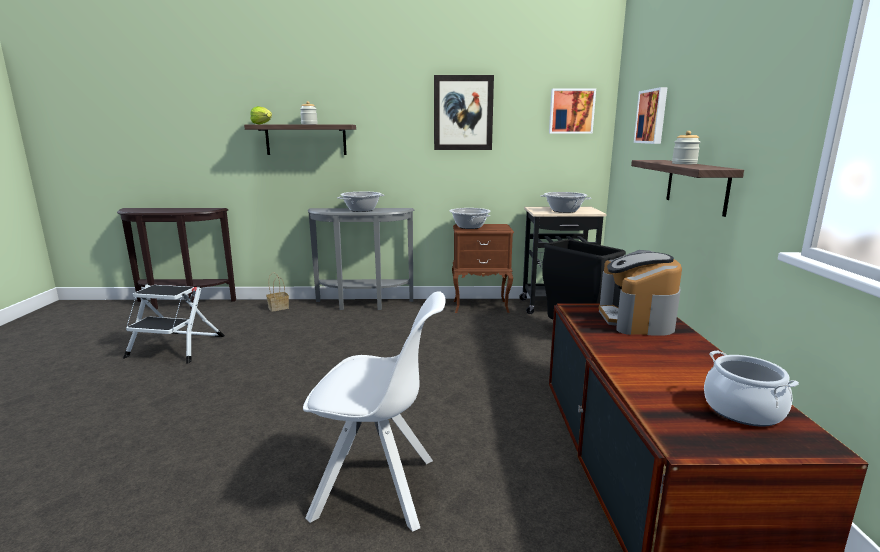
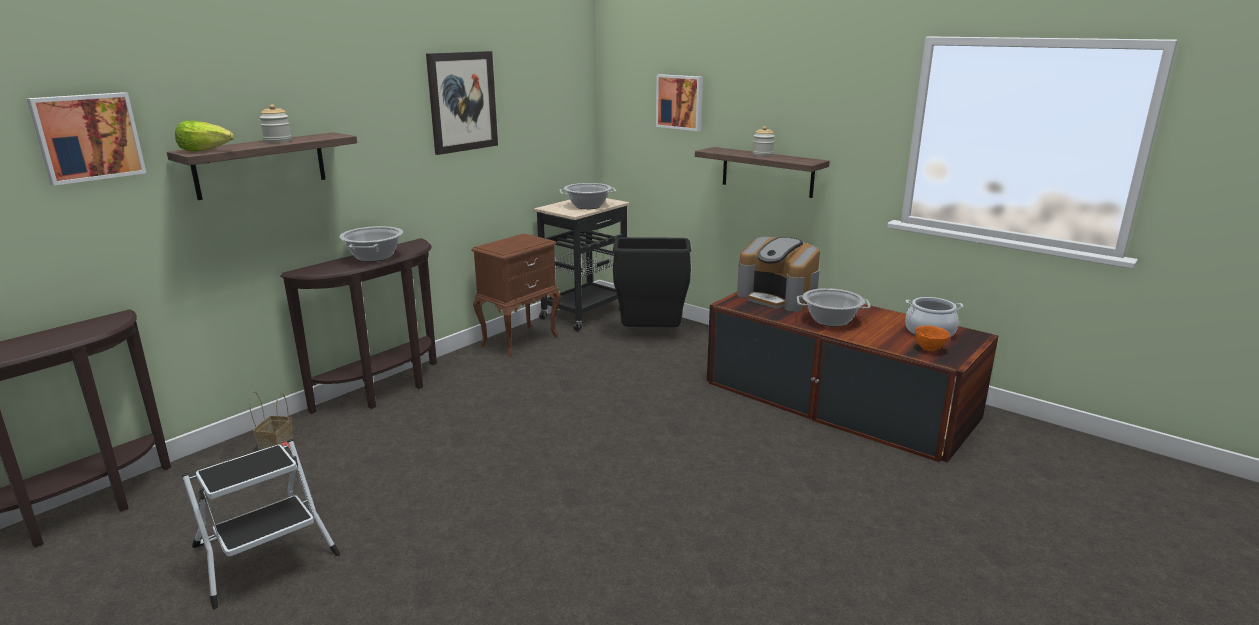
camera: 50 degrees left, 5 degrees up
(363, 304) = (386, 391): grey console table -> brown console table
(377, 488) = (760, 511): white chair -> none
(470, 227) = (503, 247): cooking pot -> cooking pot (831, 320)
(571, 111) = (562, 90): picture -> picture (88, 137)
(691, 422) = (929, 349): none -> orange bowl

